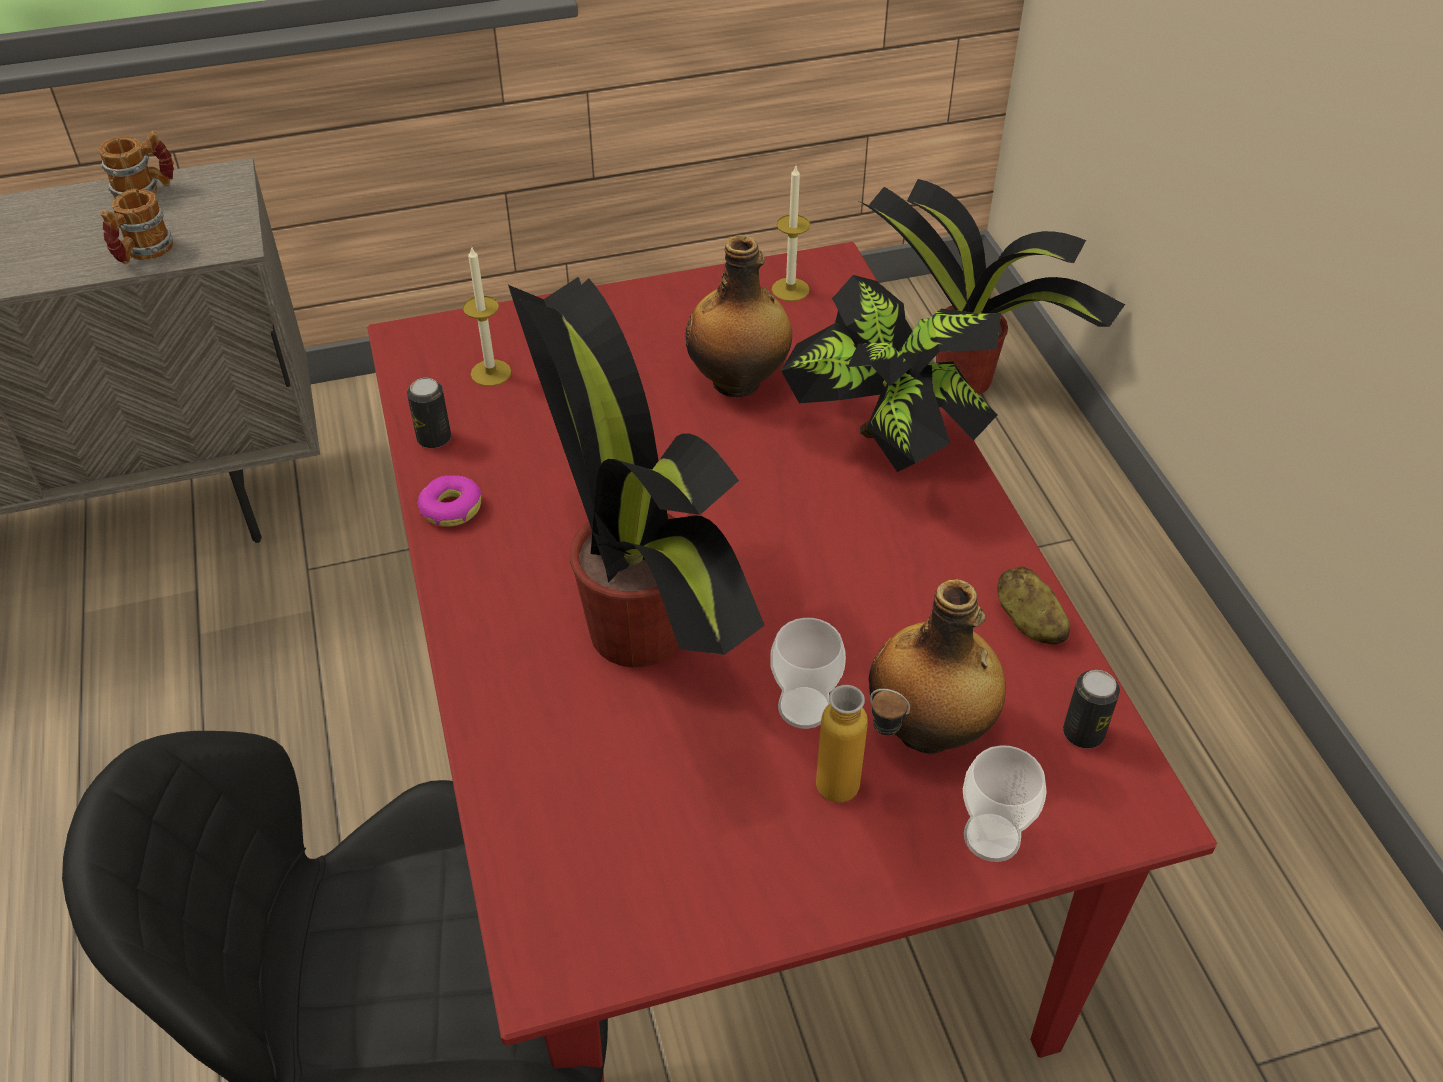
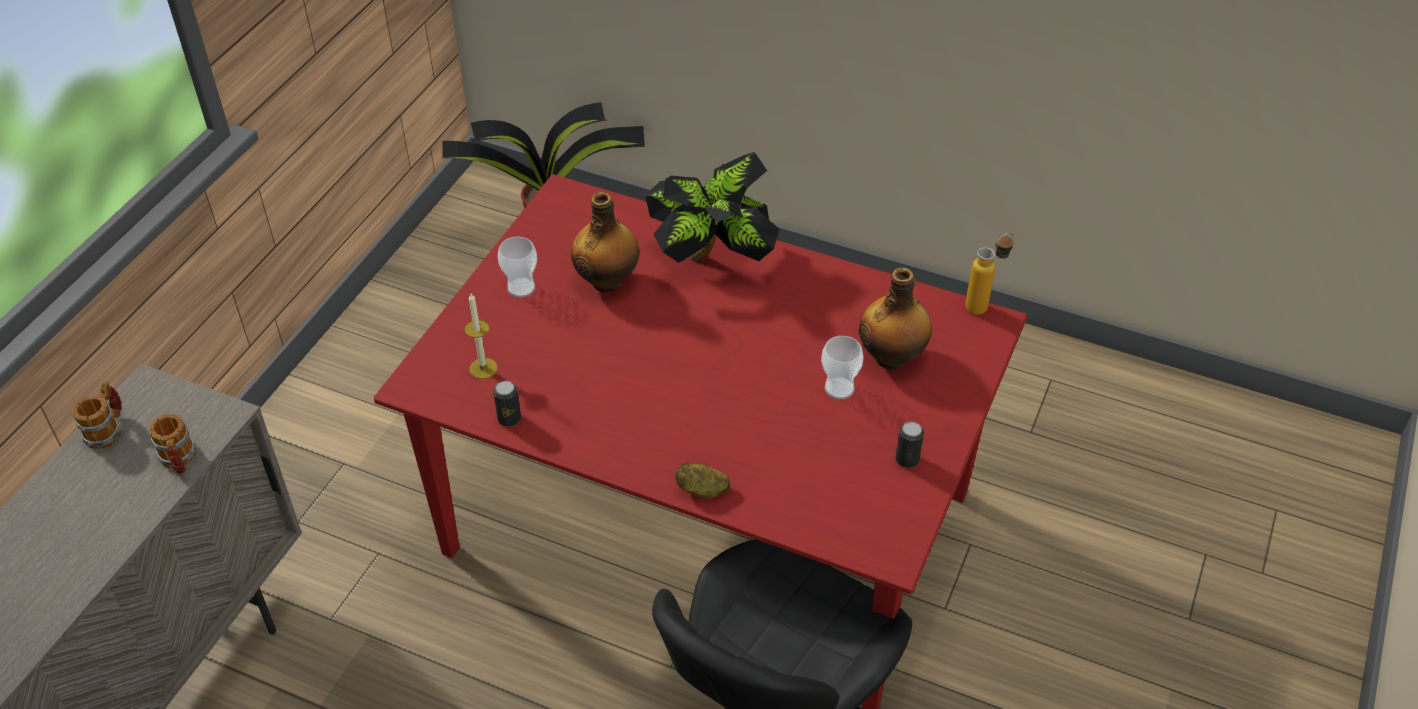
camera: 50 degrees left, 0 degrees up
(451, 508) = (572, 440): donut -> none
(639, 635) = (737, 418): potted plant -> none
(790, 289) = (561, 219): candle -> none
(855, 792) = (900, 401): bottle -> bottle (983, 304)
(992, 837) = (962, 374): cup -> cup (521, 288)
(1028, 622) = (868, 287): potato -> potato (702, 490)
(1083, 733) = (940, 312): can -> can (907, 459)

